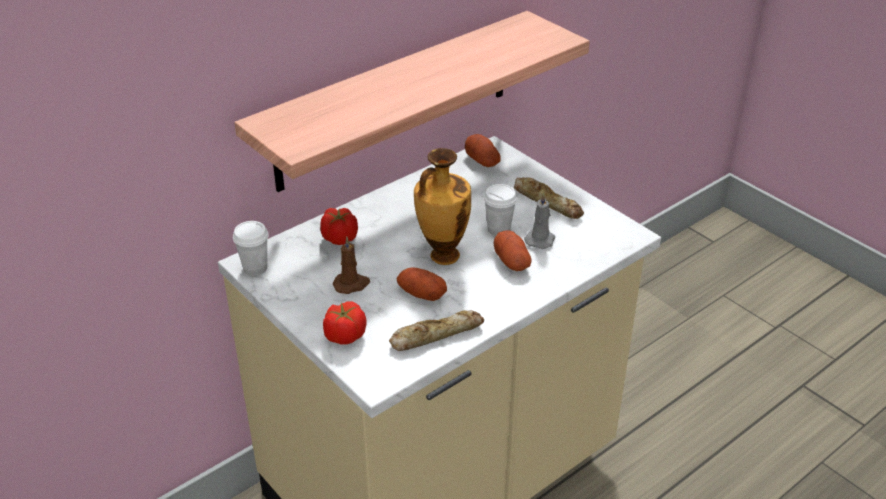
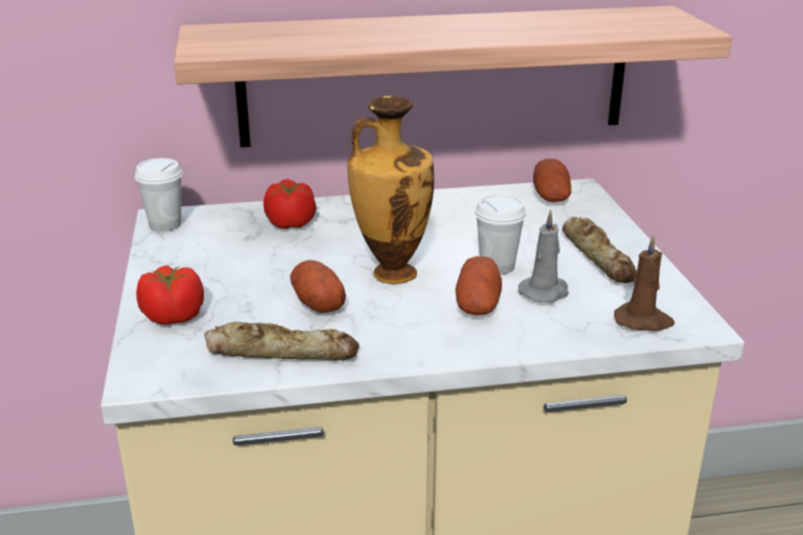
camera: 30 degrees right, 10 degrees down
(352, 284) = (247, 269): brown candle -> brown candle (643, 321)

